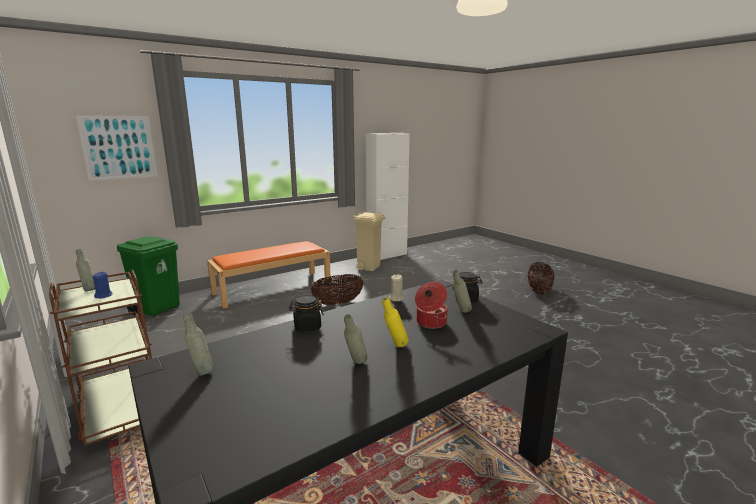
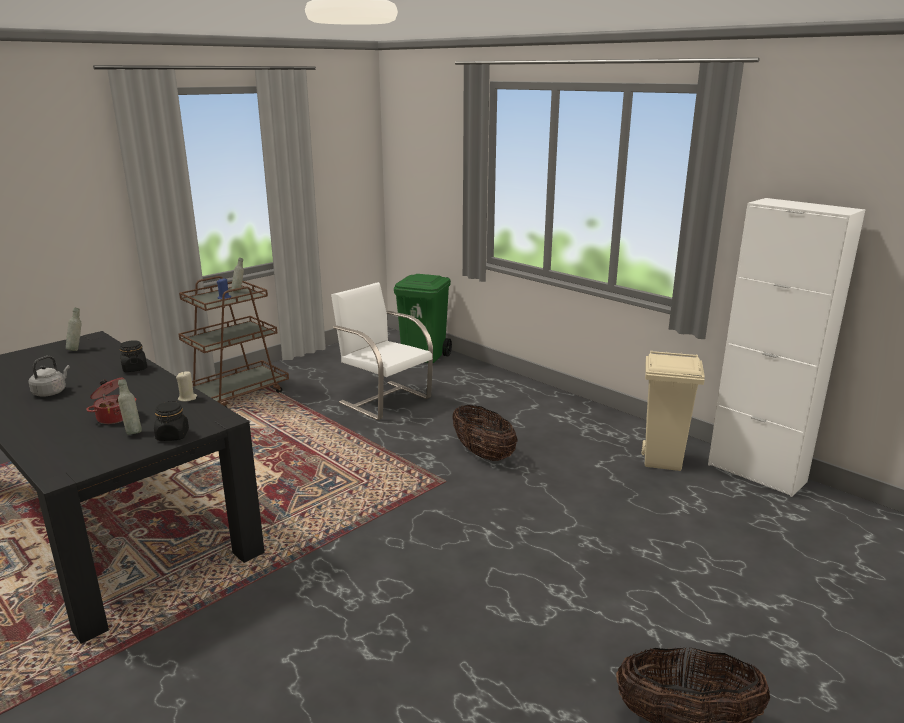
camera: 80 degrees right, 5 degrees up
(119, 147) = (440, 171): picture -> none
(226, 328) = (384, 399): none -> white chair
(273, 288) = (515, 400): orange bench -> none
(355, 364) = (51, 392): grey bottle -> grey kettle
(395, 346) = (72, 404): yellow bottle -> none

